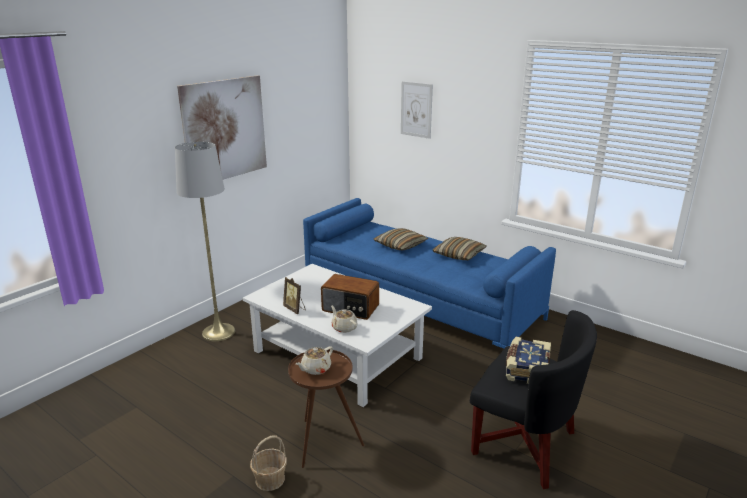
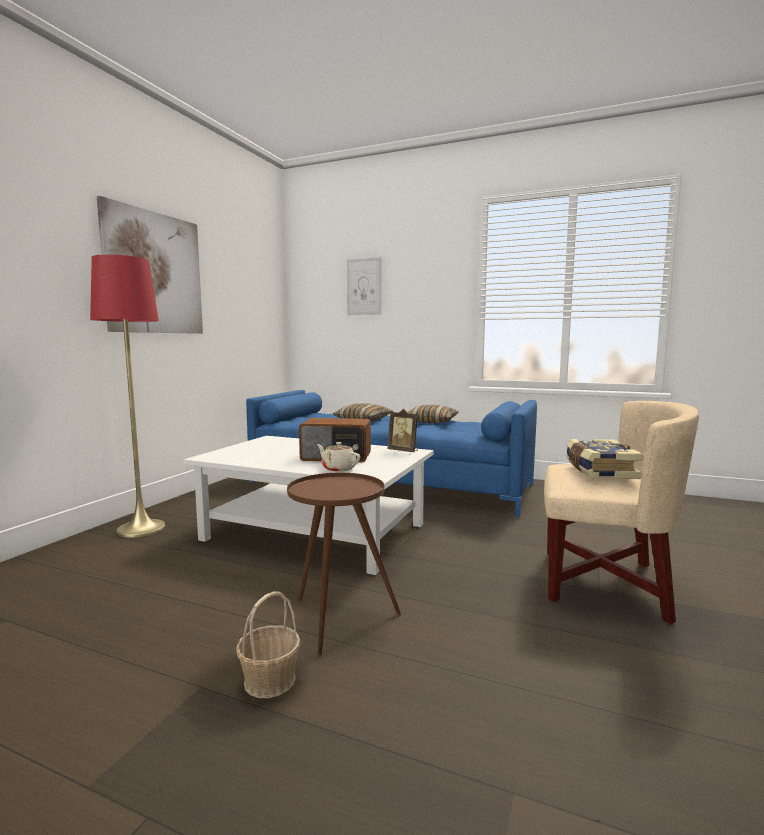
camera: 15 degrees left, 15 degrees down
(218, 332) = (141, 528): grey floor lamp -> red floor lamp
(295, 309) = (263, 461): picture frame -> picture frame (404, 451)
(315, 369) = (328, 489): beige teapot -> none
(524, 444) = (605, 583): black armchair -> beige armchair

